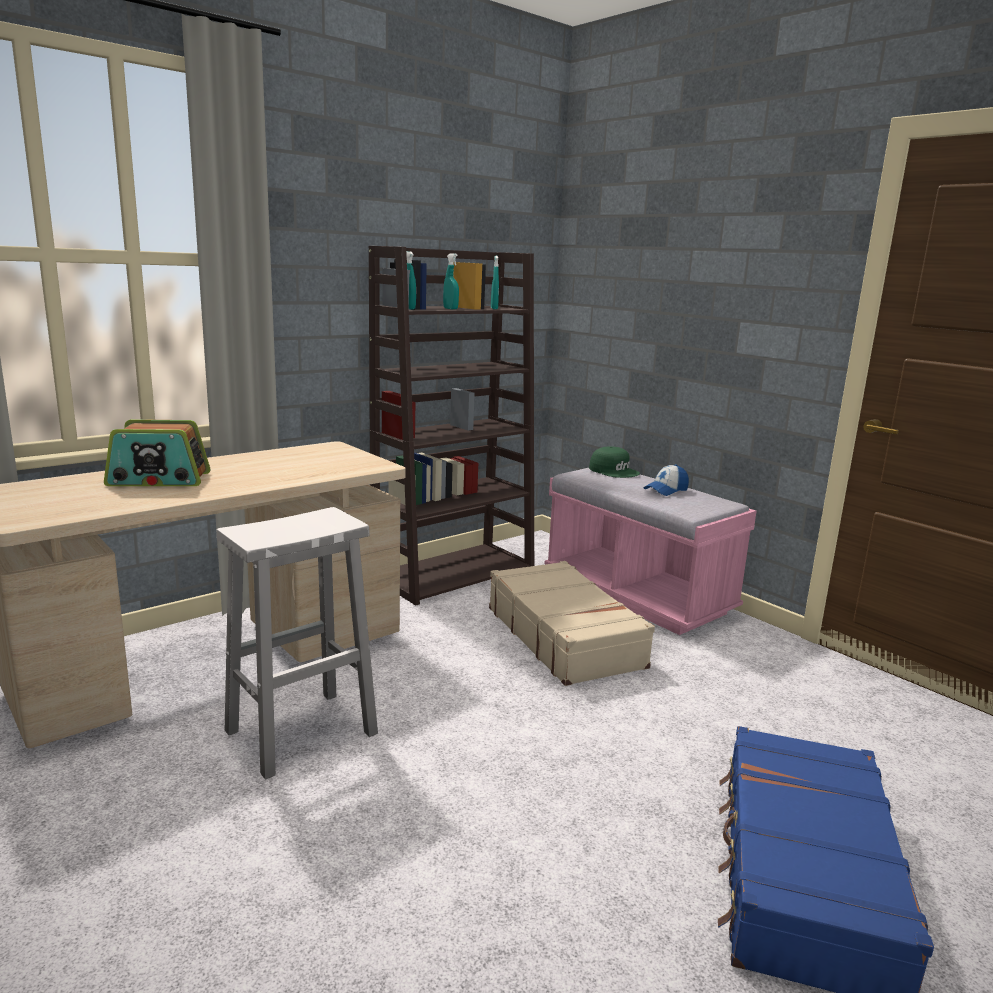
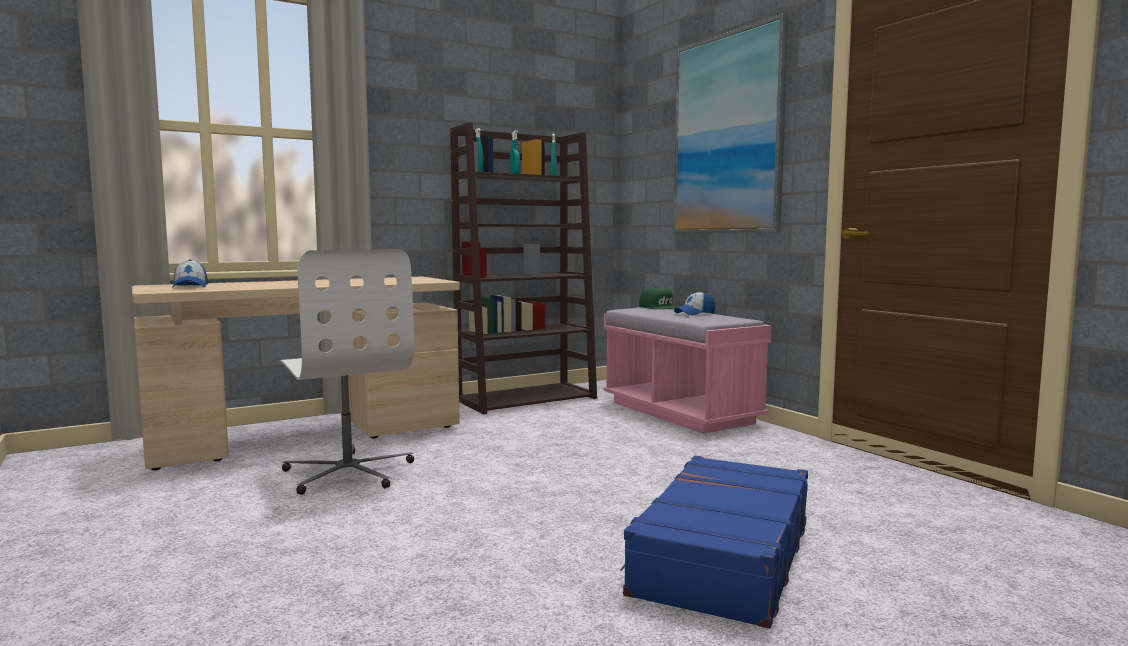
camera: 10 degrees right, 10 degrees down
(60, 497) = (190, 287): none -> cap
(159, 479) = (267, 283): radio -> none
(299, 733) = (349, 472): white stool -> white office chair
(564, 637) = (599, 432): beige suitcase -> none
(714, 276) = (728, 135): none -> picture

